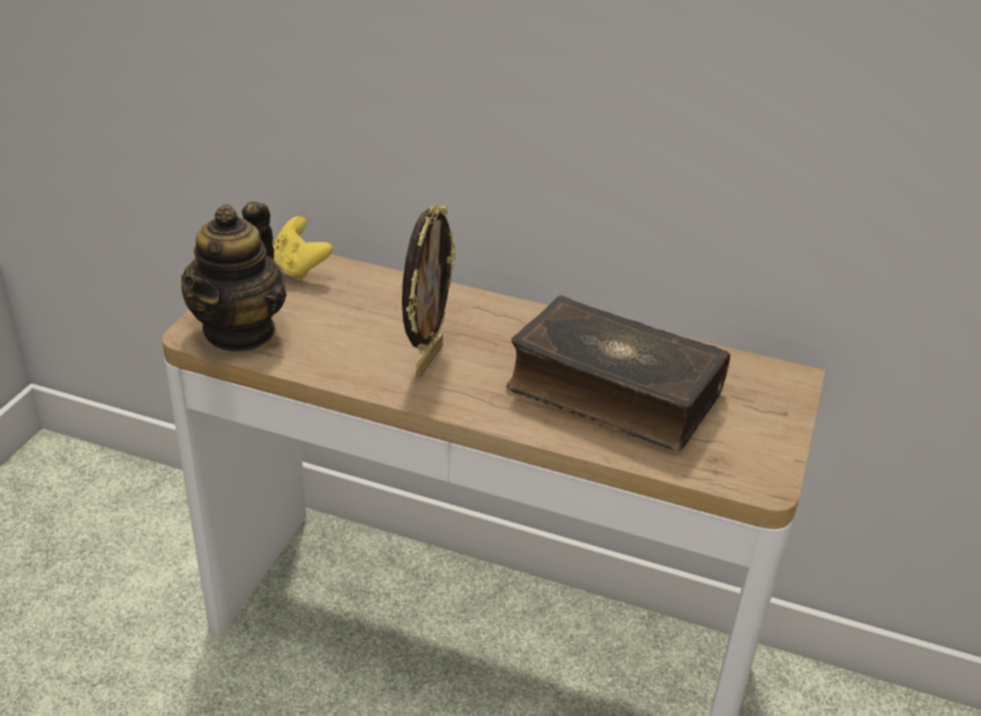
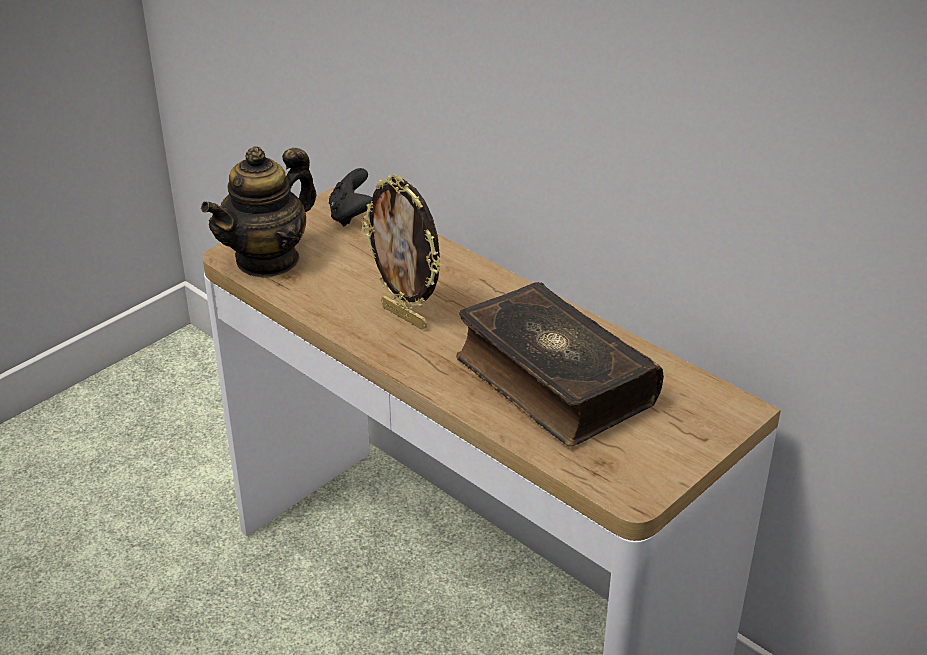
camera: 25 degrees right, 0 degrees up
(299, 268) = (351, 215): yellow game controller -> black game controller
(427, 359) = (405, 316): picture frame -> picture frame turned 90 degrees clockwise

